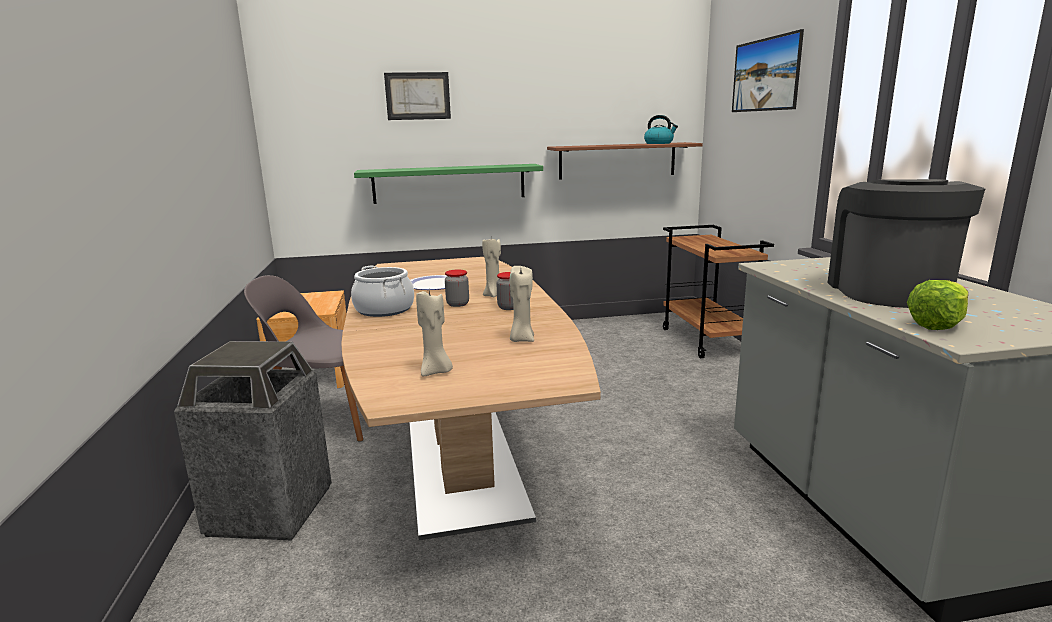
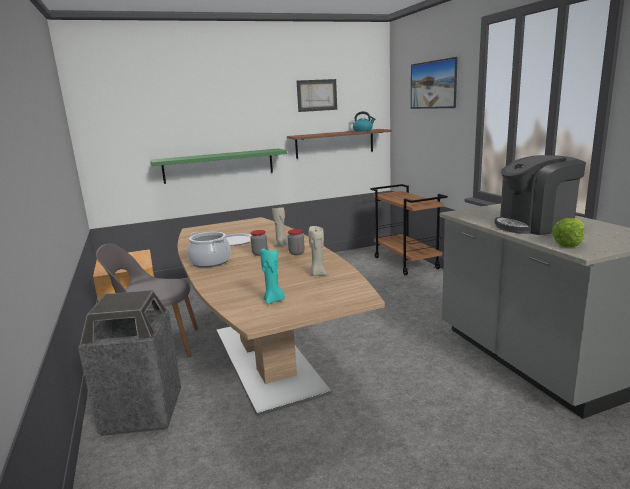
camera: 10 degrees left, 0 degrees up
(418, 96) = (192, 104): picture -> picture (317, 95)
(436, 372) = (273, 300): beige candle -> turquoise candle
(888, 291) = (535, 225): coffee machine -> coffee machine turned 105 degrees counterclockwise

